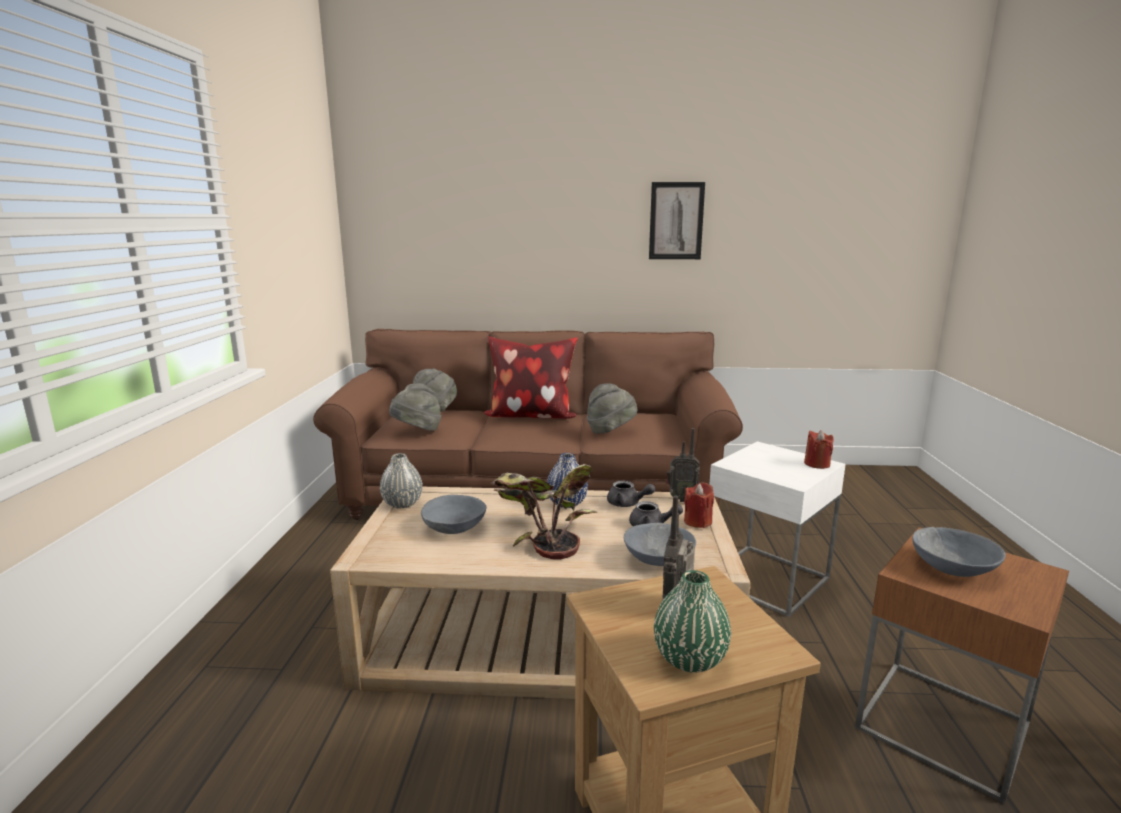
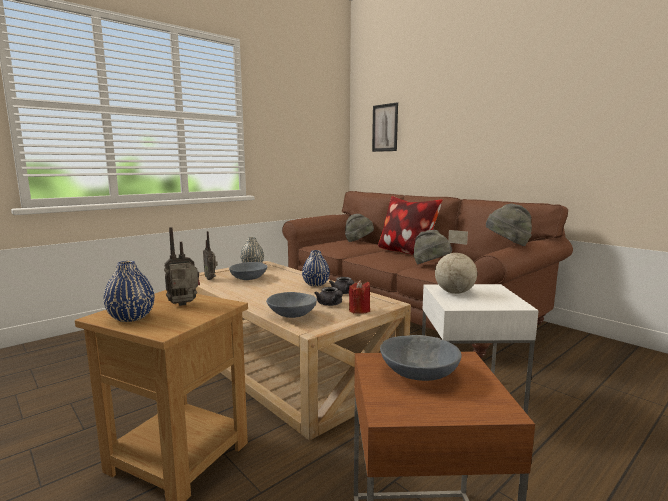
camera: 45 degrees right, 5 degrees down
(417, 431) = (328, 246): grey hat -> grey hat (507, 245)
(541, 535) = (272, 291): potted plant -> none
(676, 221) = (550, 111): picture -> picture (385, 128)
(681, 499) = (380, 300): radio -> radio (211, 278)
(689, 659) = (131, 317): green vase -> blue vase
(757, 466) = (454, 292): none -> globe
(817, 464) = (508, 303): red candle -> none

